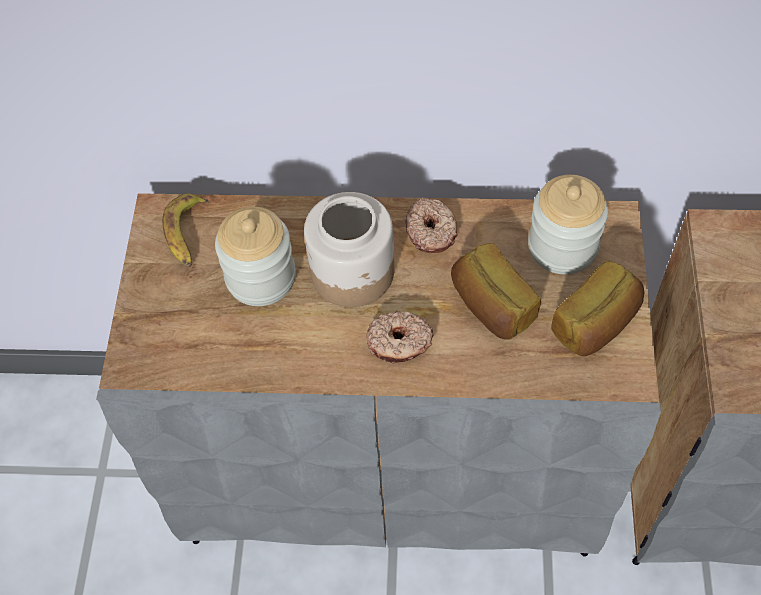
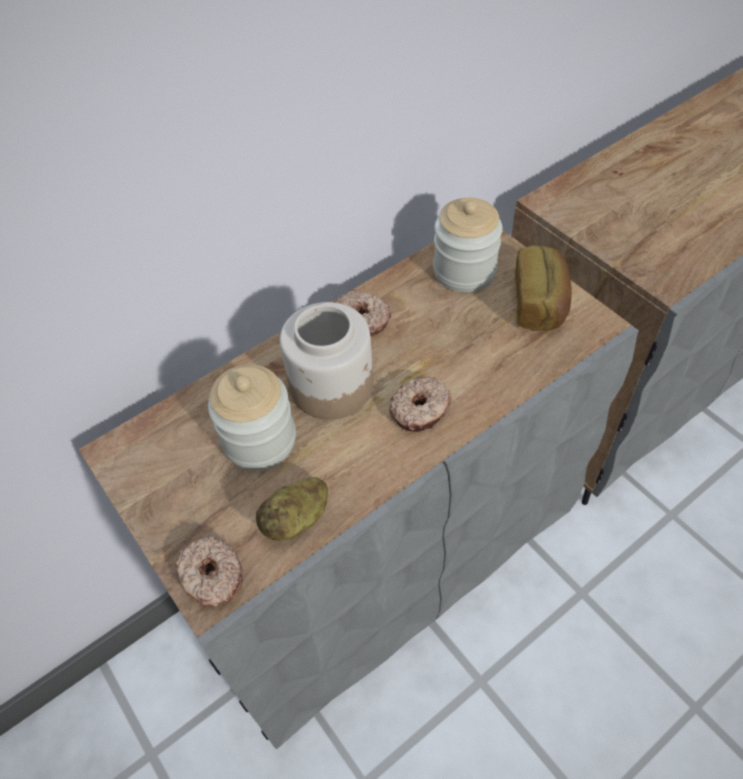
camera: 40 degrees left, 5 degrees down
(141, 354) = (211, 576): none -> donut
(187, 235) = (160, 451): banana -> none
(231, 358) = (297, 519): none -> potato
(491, 306) = (458, 340): bread -> none

